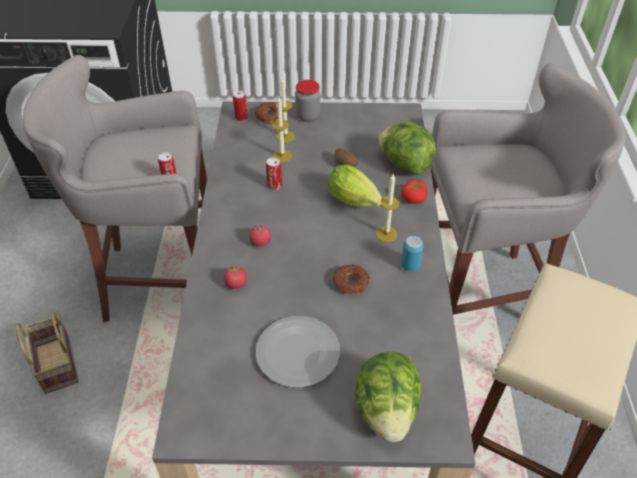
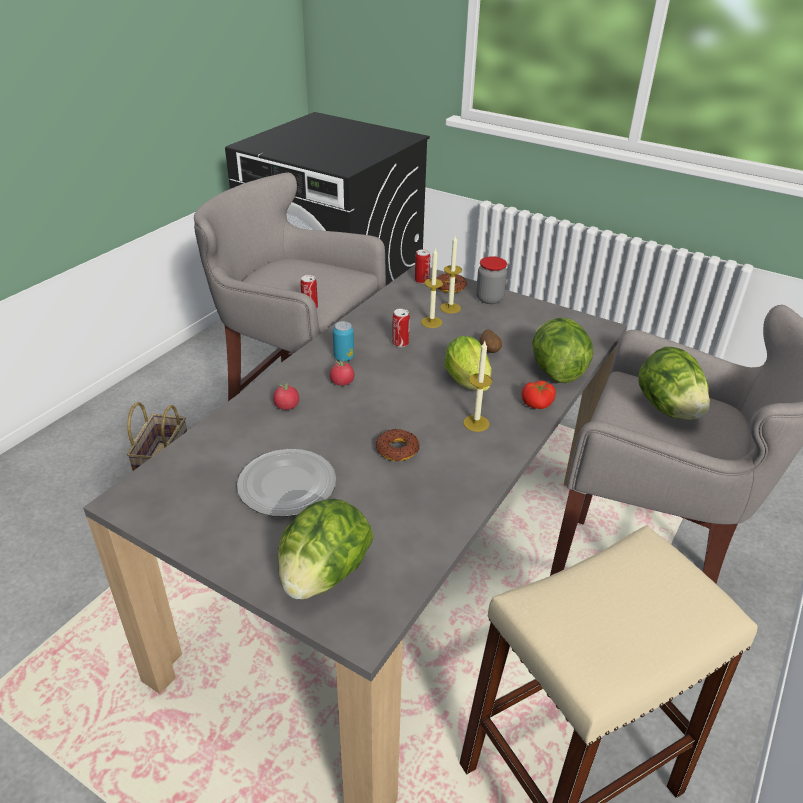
camera: 30 degrees right, 10 degrees down
(410, 266) = (474, 460): can -> can (344, 357)
(496, 165) = (667, 408): none -> lettuce

